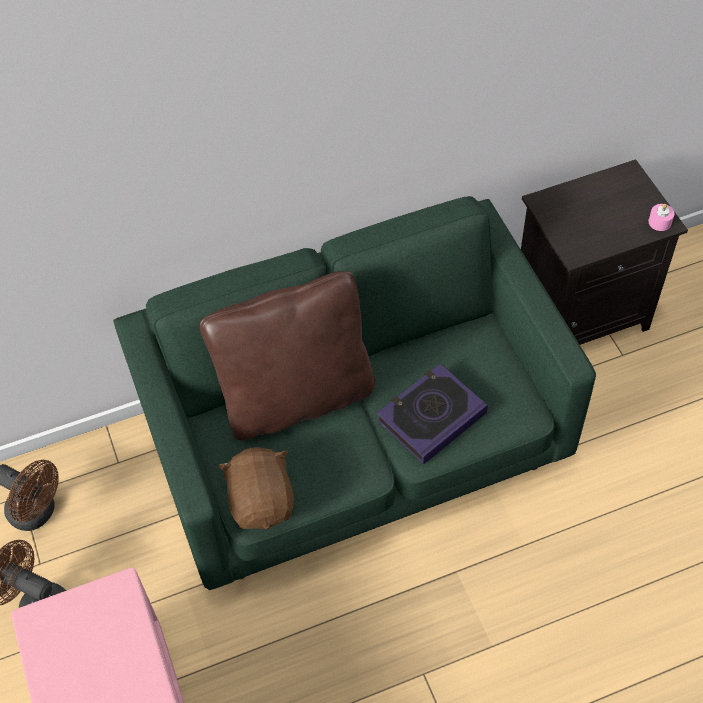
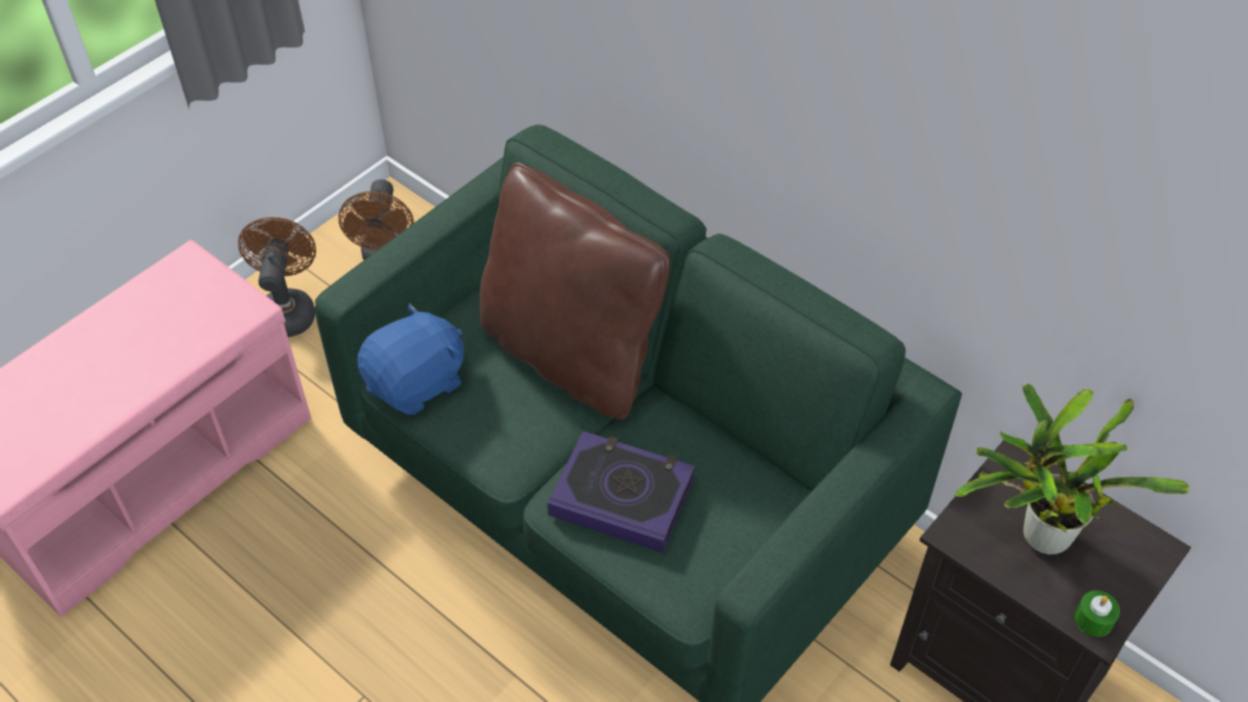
camera: 60 degrees right, 5 degrees down
(262, 501) = (417, 383): brown plush toy -> blue plush toy
(596, 218) = (1037, 535): none -> potted plant
(659, 222) = (1093, 619): pink candle -> green candle

